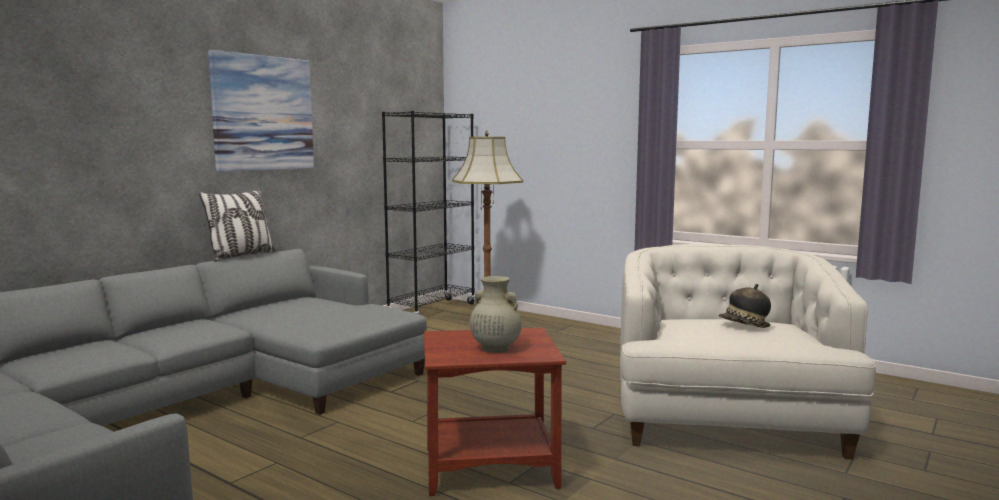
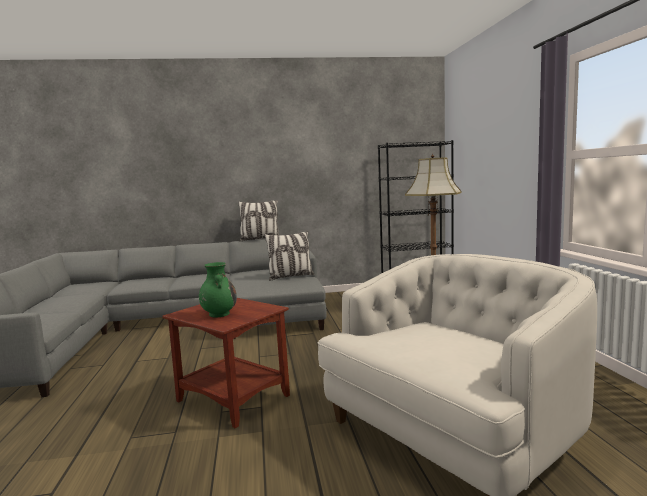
camera: 45 degrees right, 0 degrees up
(263, 113) = (283, 153): picture -> none
(346, 307) = (290, 277): none -> pillow
(495, 348) = (219, 314): beige vase -> green vase
(744, 326) = (449, 342): hat -> none

